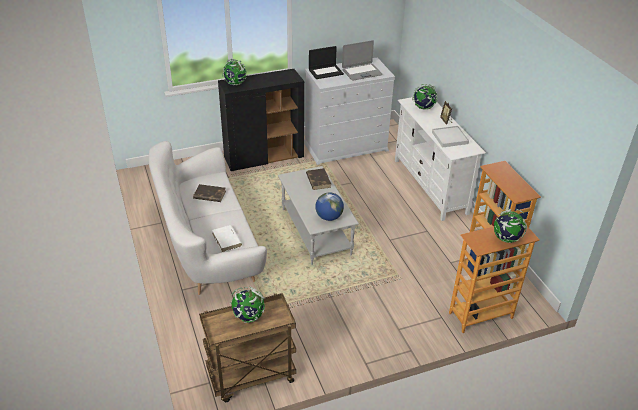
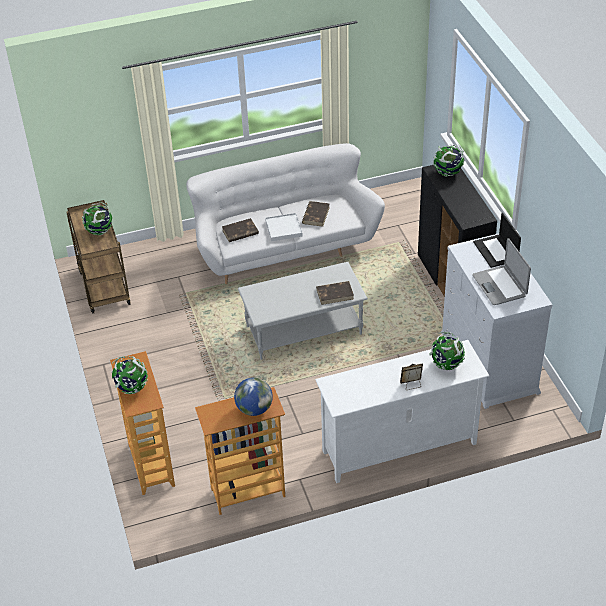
camera: 95 degrees right, 5 degrees up
(227, 240) = (240, 232): white book -> brown book
(329, 217) = (264, 302): globe -> globe (254, 409)
(449, 138) = (366, 383): white tray -> white tray (283, 228)

